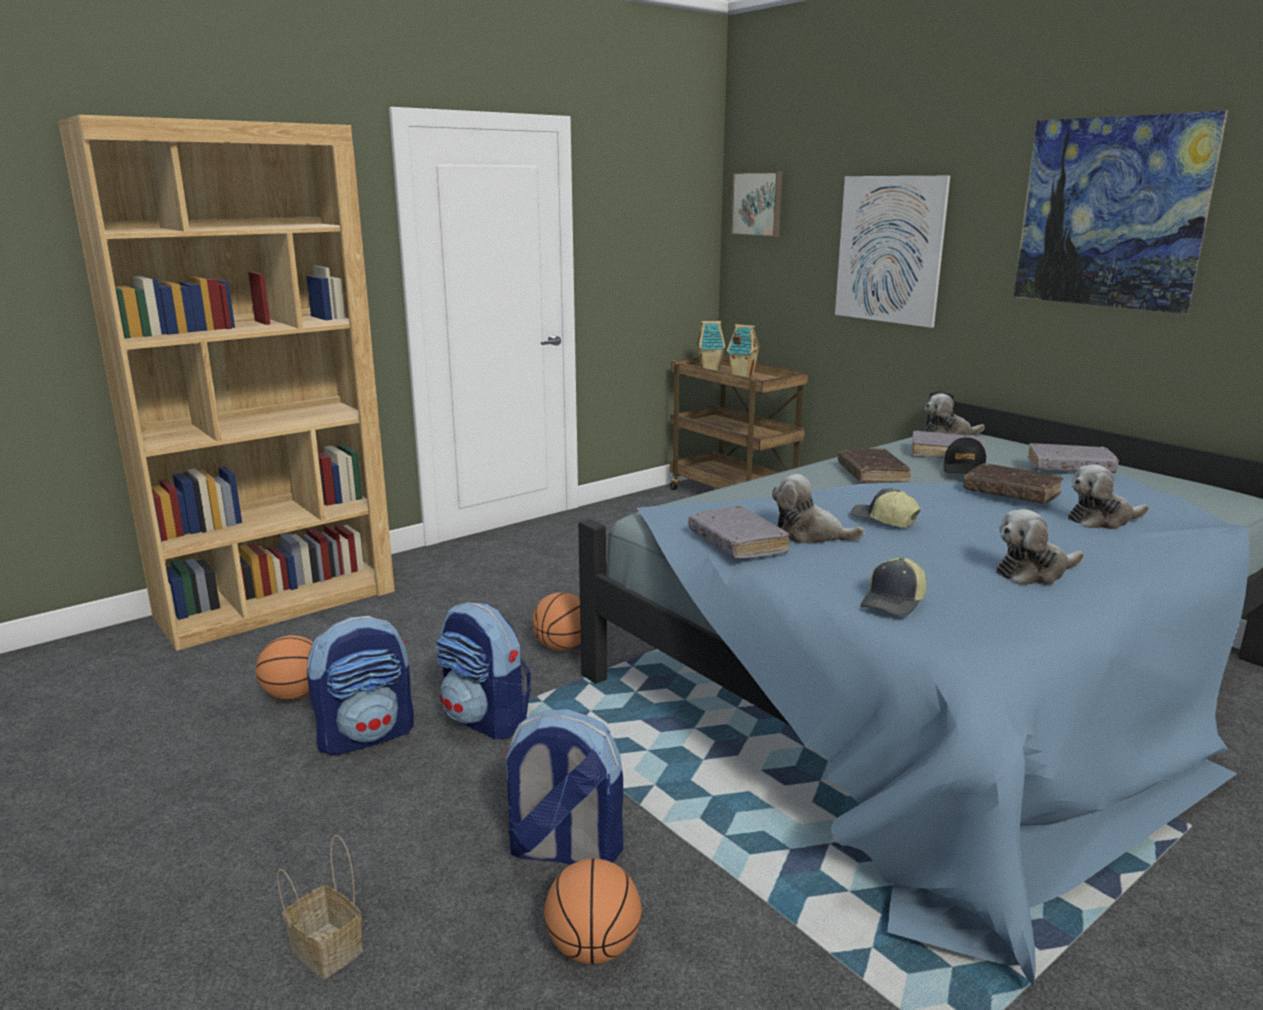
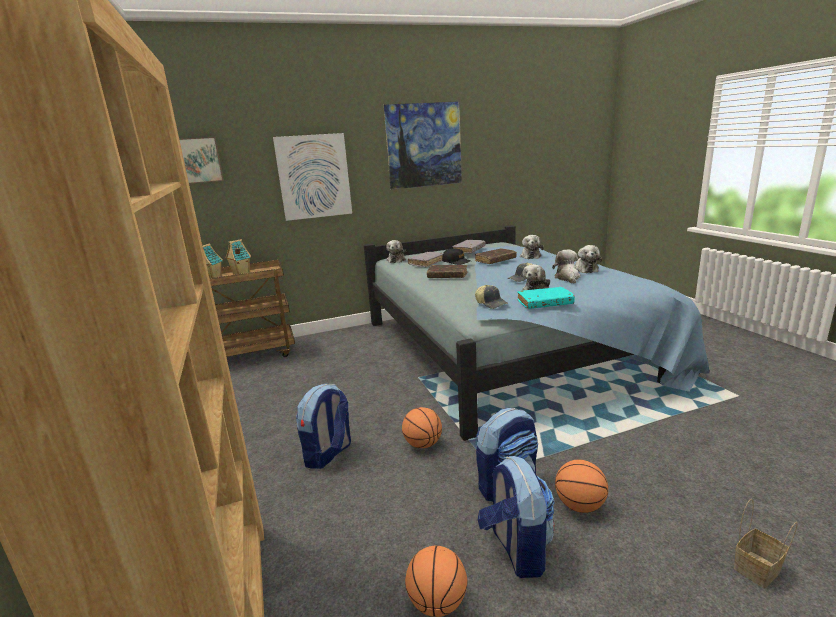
camera: 70 degrees left, 0 degrees up
(563, 851) = (645, 467): backpack -> backpack (328, 454)
(593, 948) = (716, 466): basketball -> basketball (579, 505)
(737, 543) = (545, 303): grey book -> turquoise book
(894, 603) = (618, 288): cap -> cap (491, 303)
(933, 557) = (567, 278): none -> plush toy

